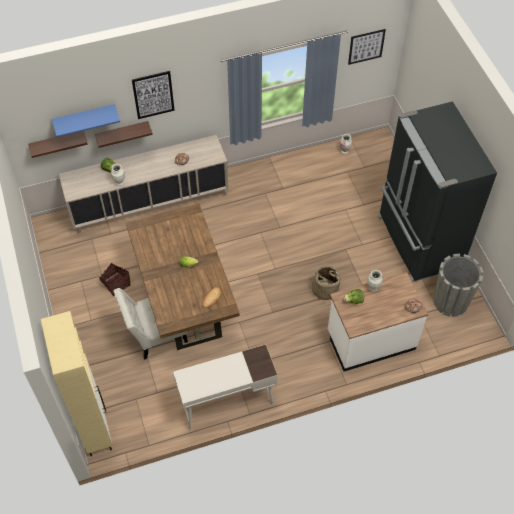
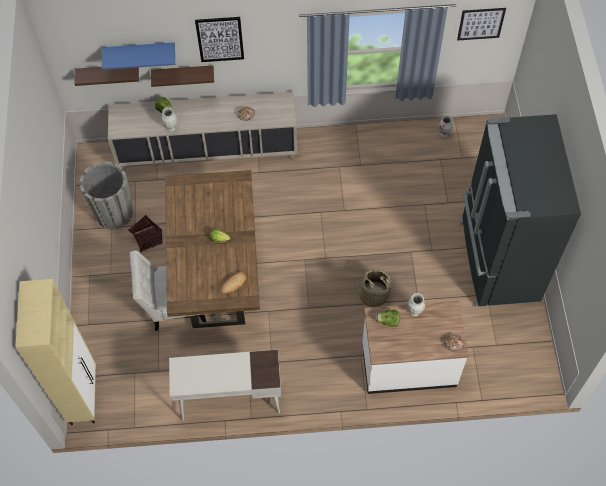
camera: 15 degrees right, 5 degrees up
(450, 301) = (513, 339): grey planter -> grey planter (114, 213)

